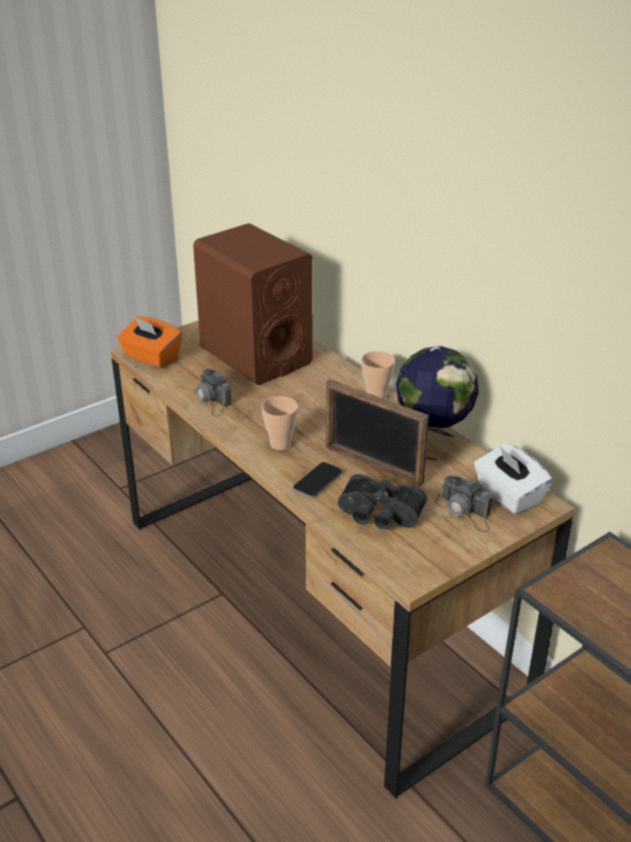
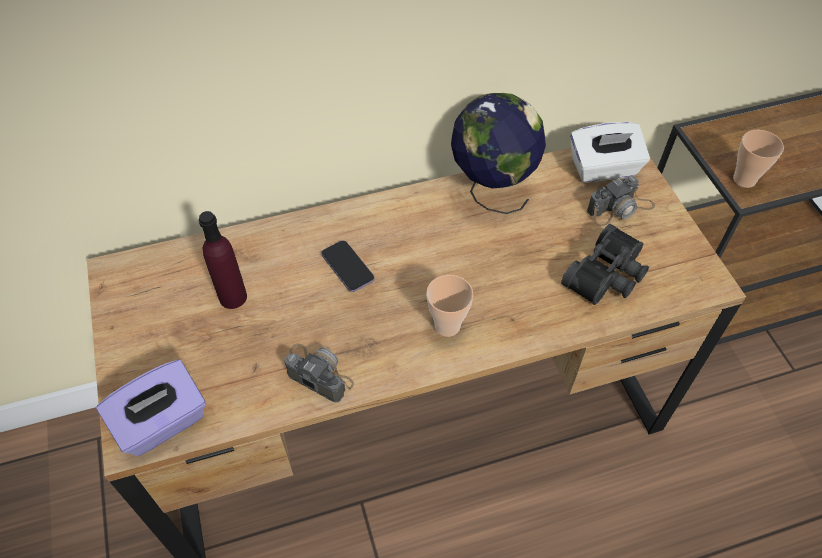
camera: 70 degrees left, 20 degrees up
(151, 357) = (162, 423): orange tissue box -> purple tissue box
(212, 400) = (317, 372): camera -> camera turned 135 degrees counterclockwise
(255, 355) = (233, 297): brown speaker -> purple bottle
(317, 482) = (533, 311): phone -> phone (347, 267)
(373, 465) = (519, 253): picture frame -> none
(376, 396) = (389, 208): cup -> cup (744, 179)

